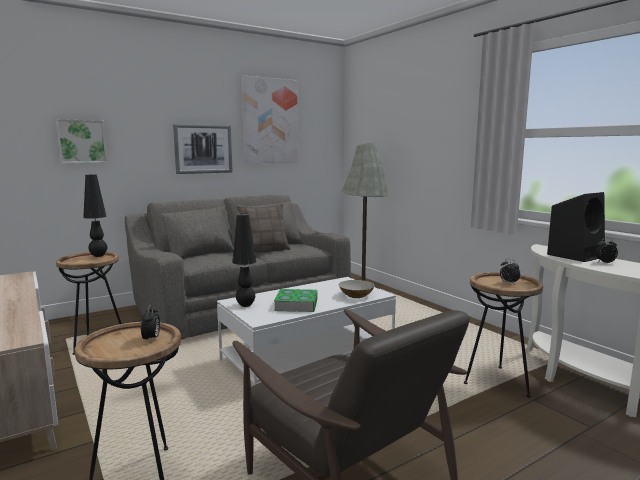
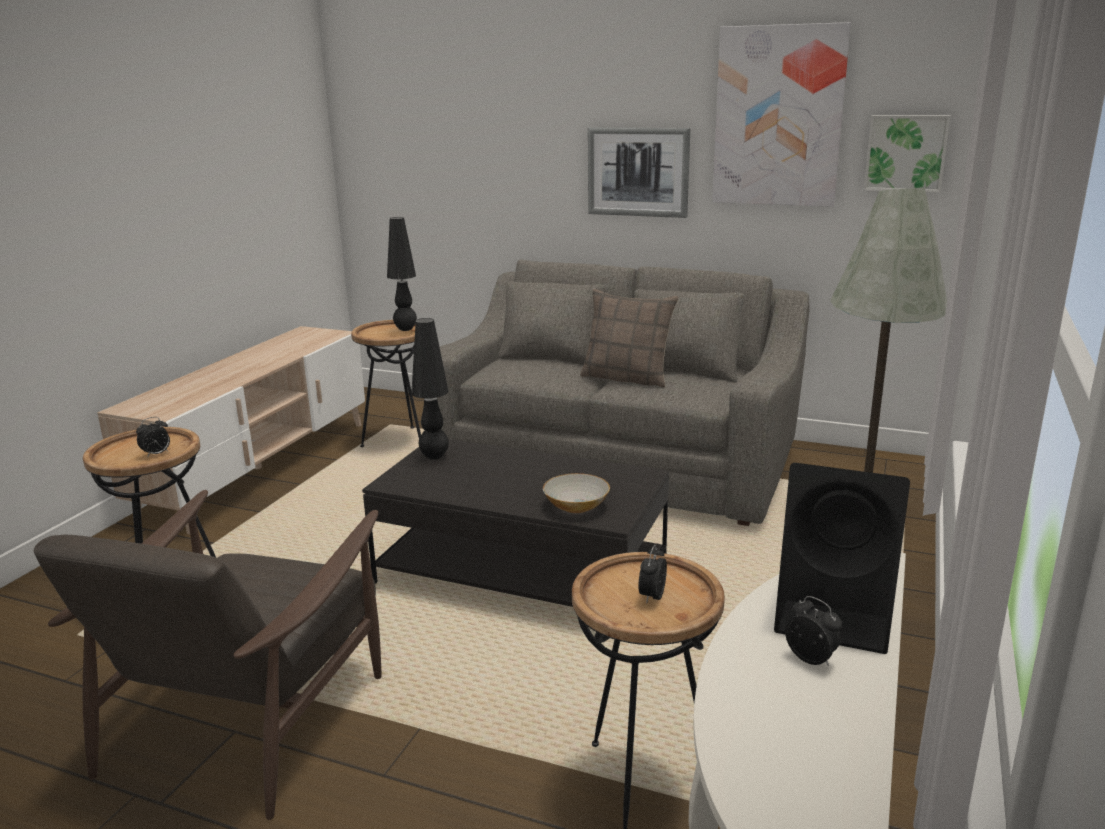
camera: 55 degrees right, 10 degrees up
(82, 141) = (463, 156): picture -> picture (906, 153)
(296, 304) = (476, 483): book -> none
(308, 356) = (522, 573): white coffee table -> black coffee table

